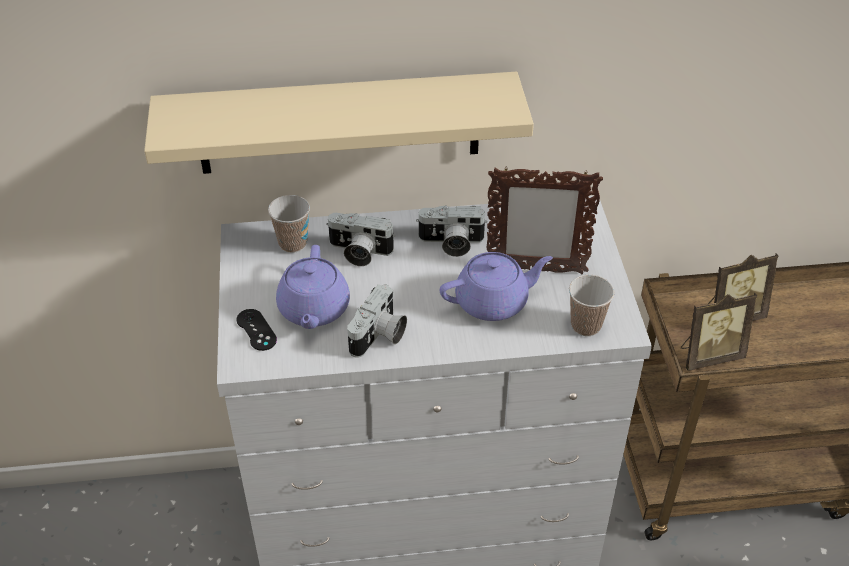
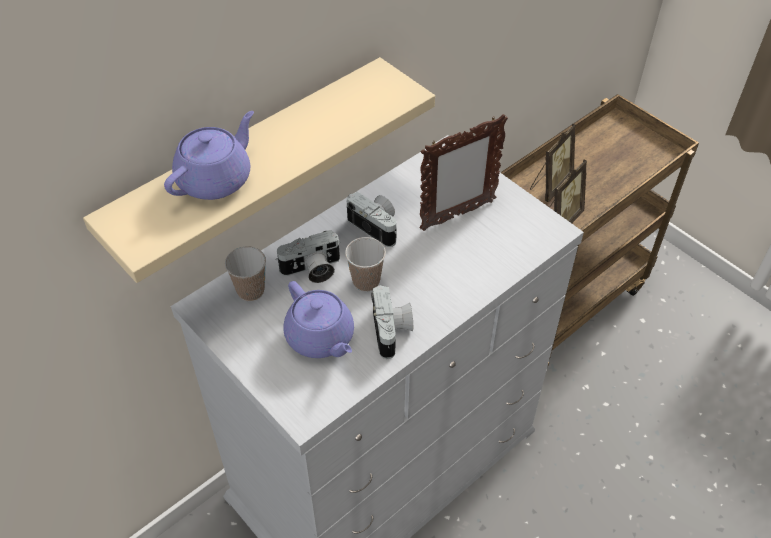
camera: 35 degrees left, 5 degrees up
(256, 330) = (289, 381): black game controller -> none
(451, 243) = (377, 226): camera -> camera turned 105 degrees counterclockwise
(493, 302) = (450, 257): purple teapot -> purple teapot (216, 179)
(586, 325) = (529, 240): cup -> cup (366, 281)

